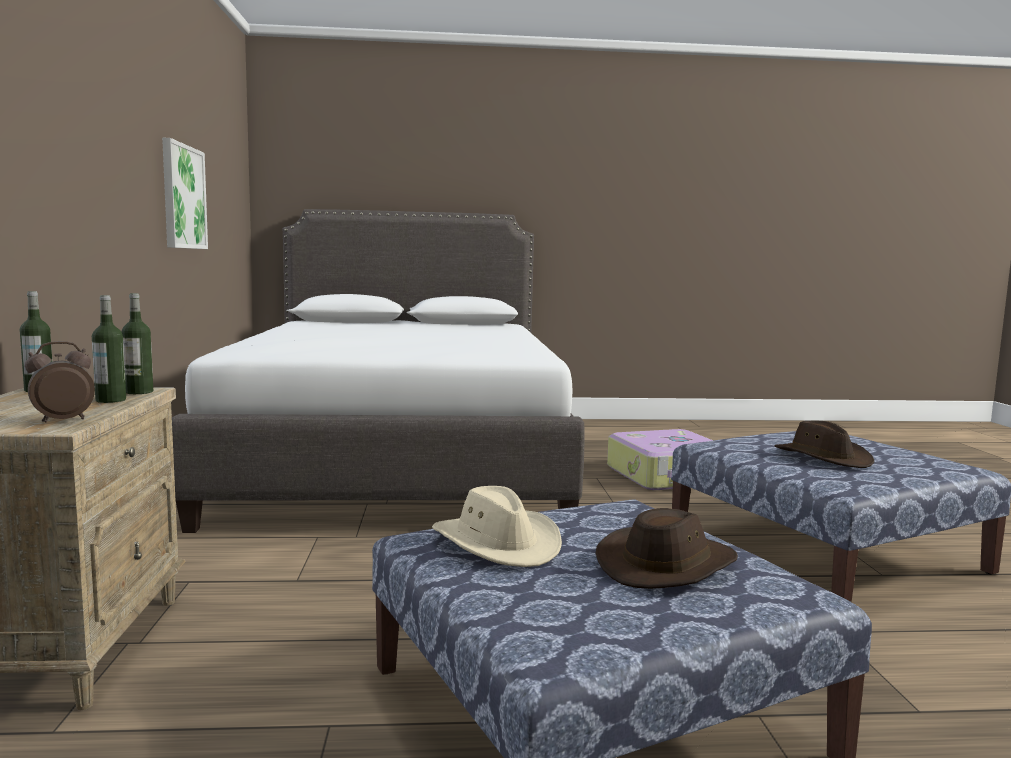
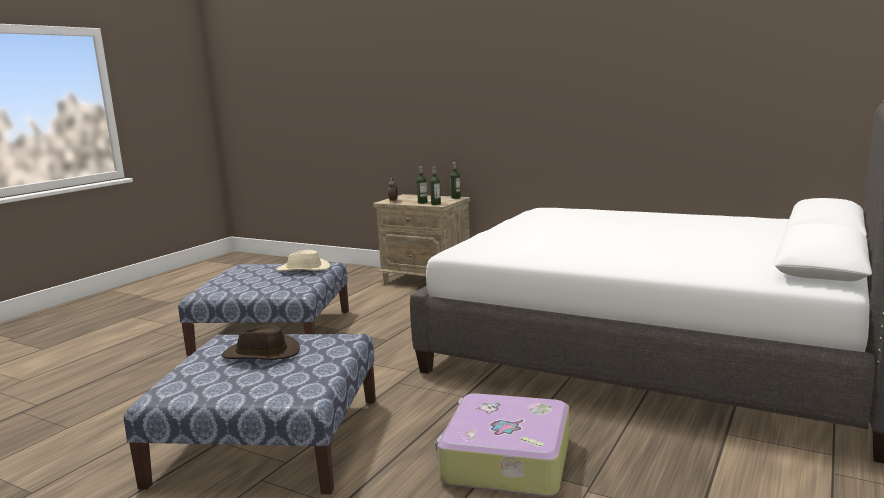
camera: 125 degrees right, 5 degrees up
(183, 197) = (668, 105): picture -> none
(667, 565) = (246, 282): brown hat -> none

